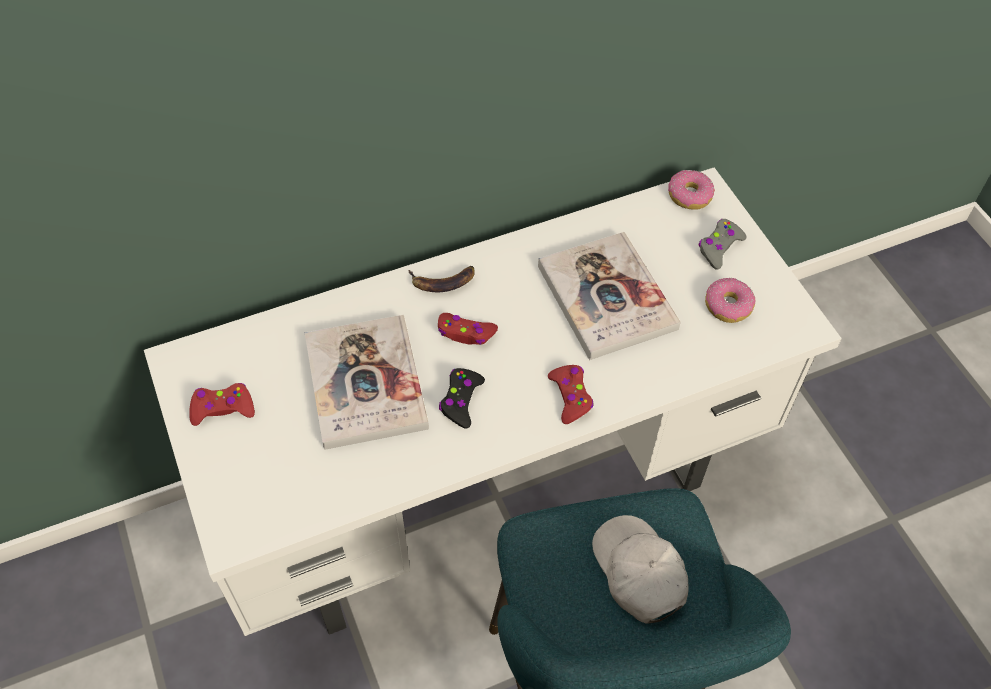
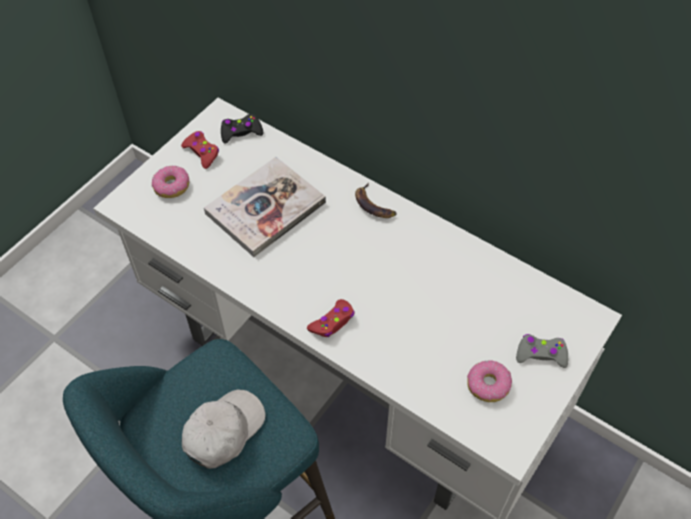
camera: 60 degrees right, 0 degrees up
(461, 401) = (286, 263): black game controller -> black game controller (241, 132)
(466, 333) = (341, 238): red game controller -> none
(606, 297) = (434, 303): book -> none
(689, 195) = (576, 311): donut -> donut (172, 186)

